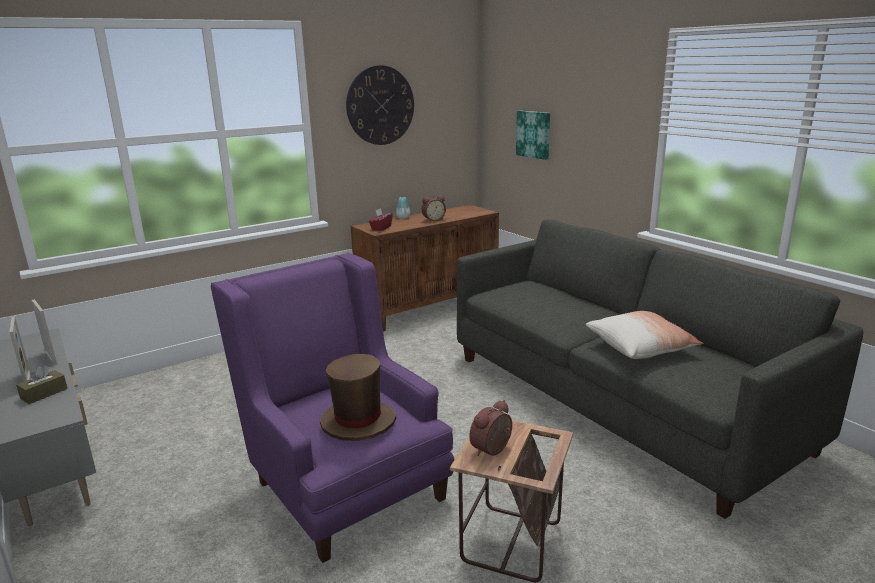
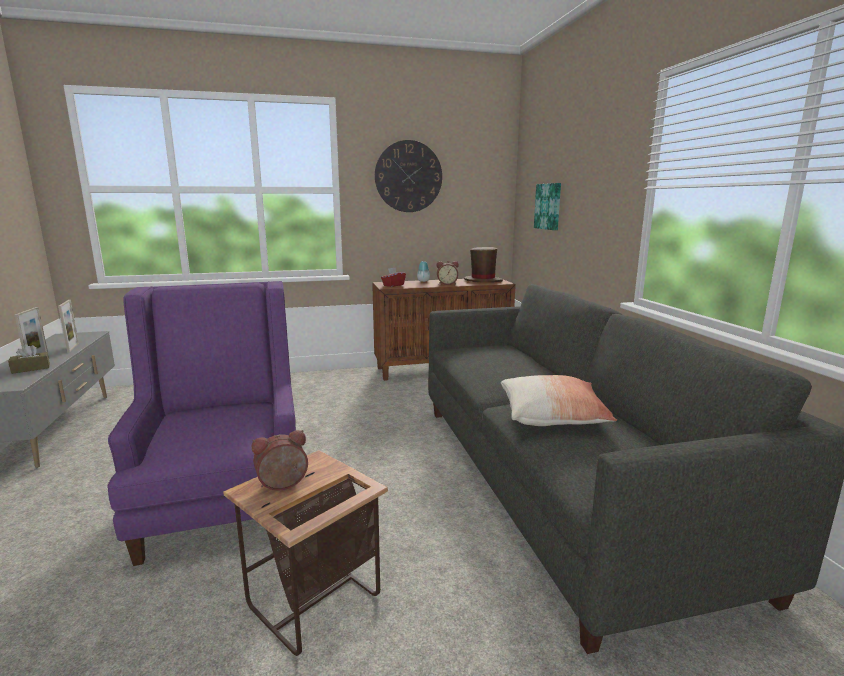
camera: 20 degrees right, 5 degrees down
(358, 422) = (207, 433): brown hat -> brown hat (483, 281)

